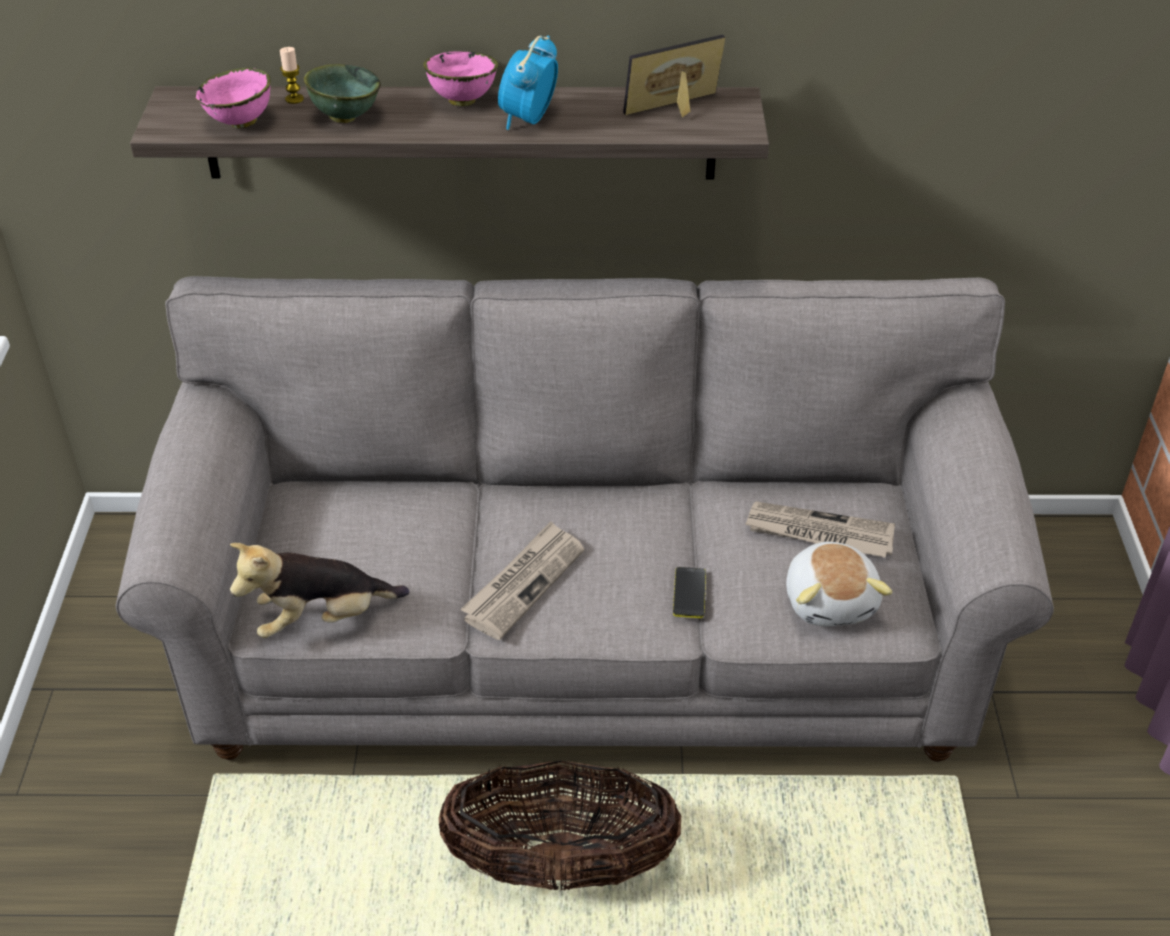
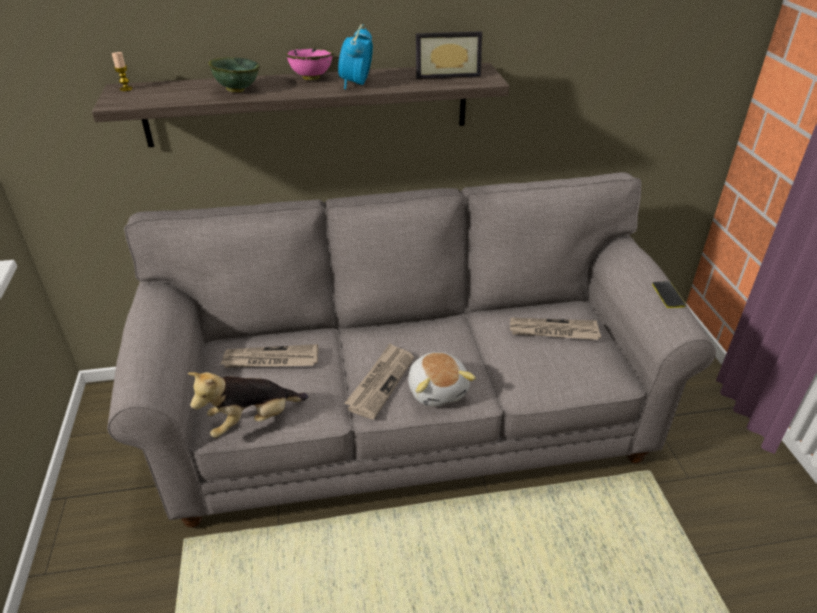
camera: 10 degrees left, 5 degrees down
(240, 123) = (167, 97): pink bowl -> none
(294, 99) = (201, 84): candle -> candle (126, 89)
(364, 526) = (270, 360): none -> newspaper
(560, 865) = (426, 564): basket -> none
(677, 110) = (447, 74): picture frame -> picture frame turned 150 degrees counterclockwise
(689, 593) = (486, 375): phone -> phone (668, 295)
(831, 600) = (574, 369): plush toy -> plush toy (438, 390)

